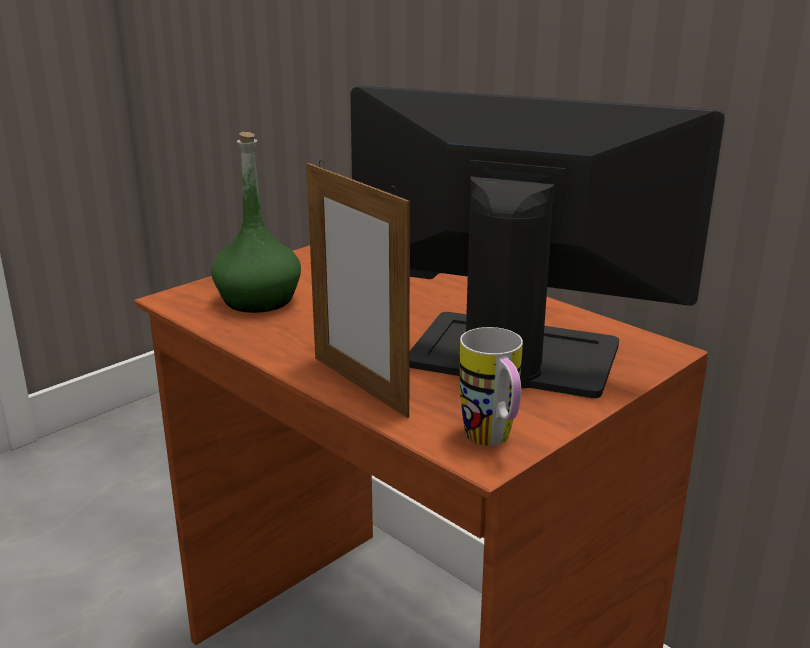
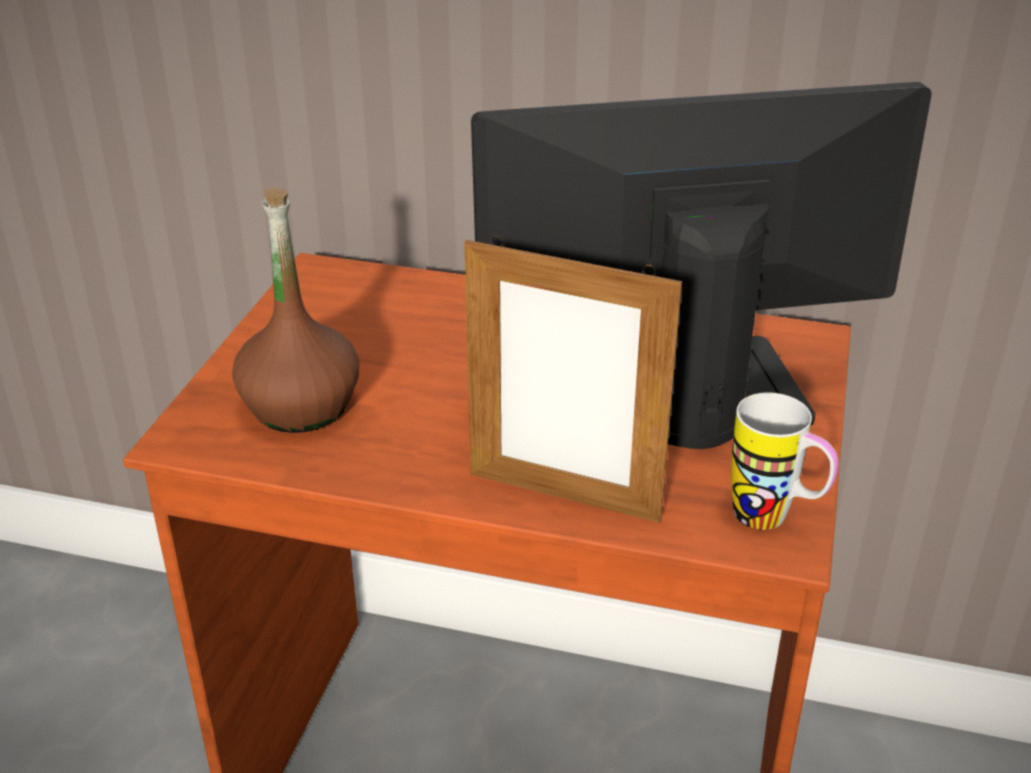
camera: 30 degrees left, 10 degrees up
(259, 300) = (301, 406): green bottle -> brown bottle

